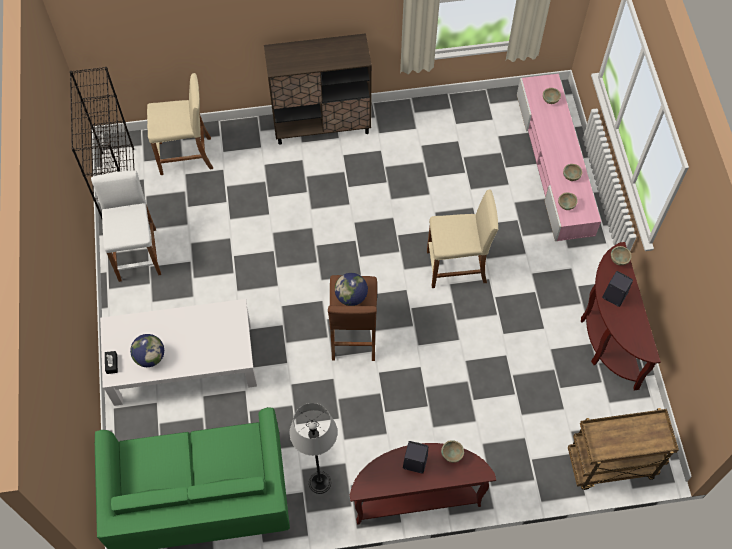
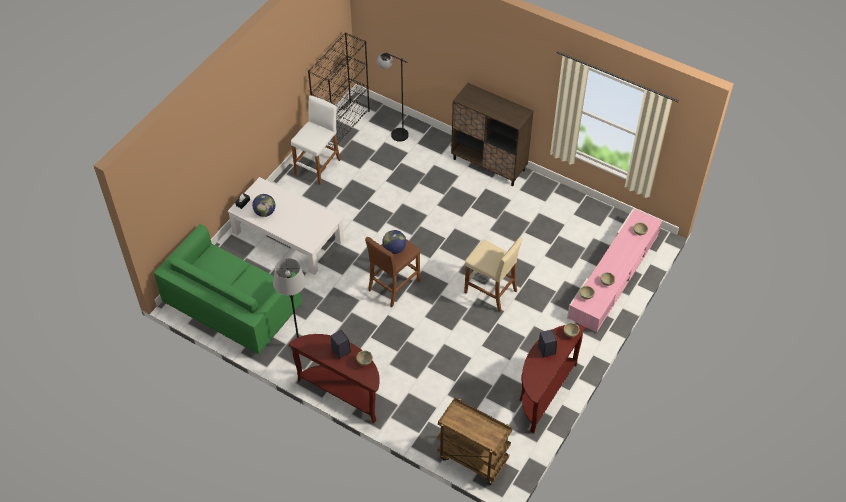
camera: 40 degrees right, 10 degrees down
(186, 156) = (394, 132): beige stool -> black floor lamp

